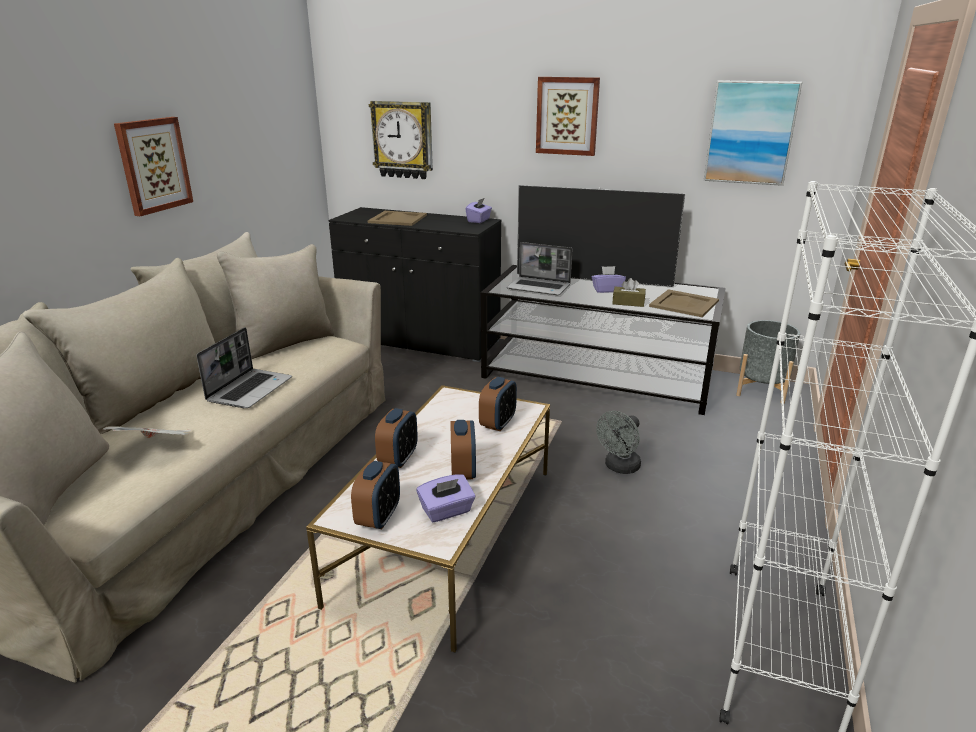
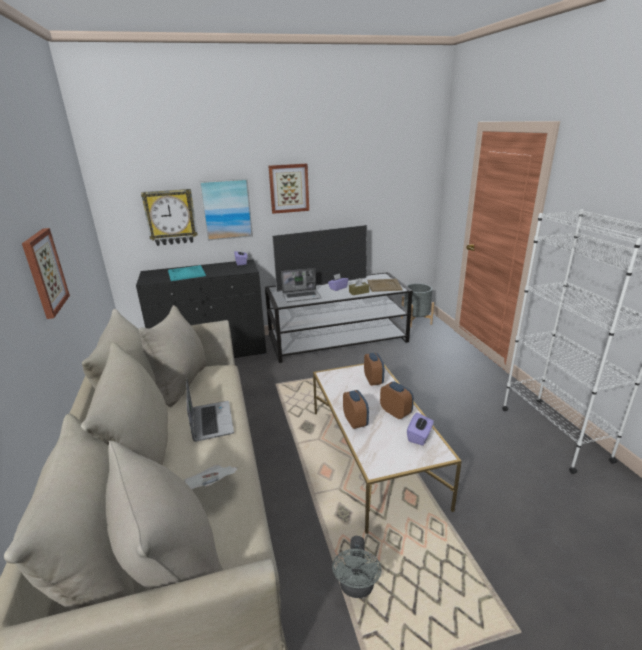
camera: 35 degrees left, 0 degrees up
(378, 517) = (395, 457): alarm clock -> none
(397, 219) = (186, 273): beige tray -> turquoise tray
(619, 467) = (406, 383): grey fan -> grey fan (357, 588)
(750, 133) = (390, 187): picture -> picture (226, 209)

